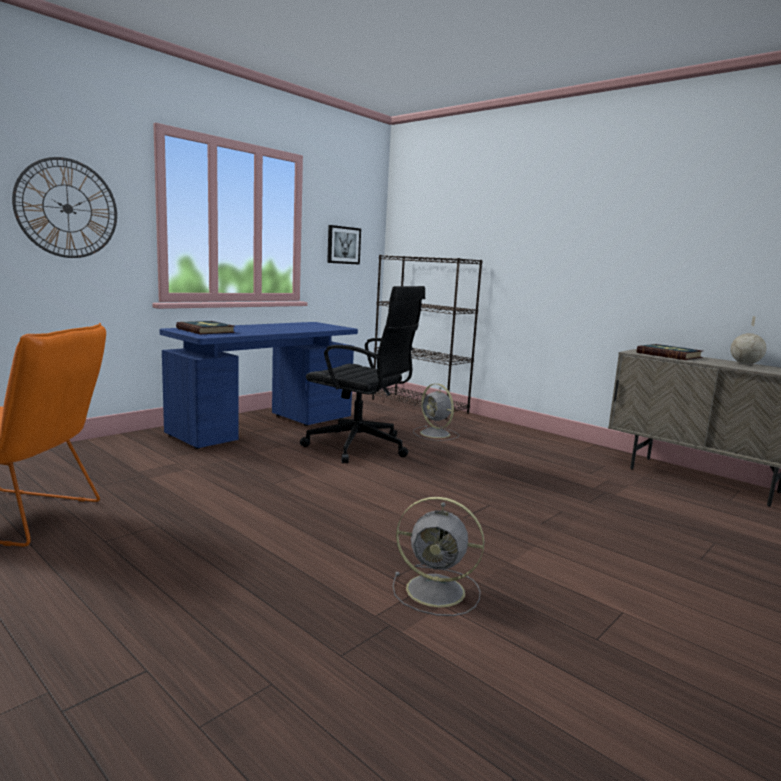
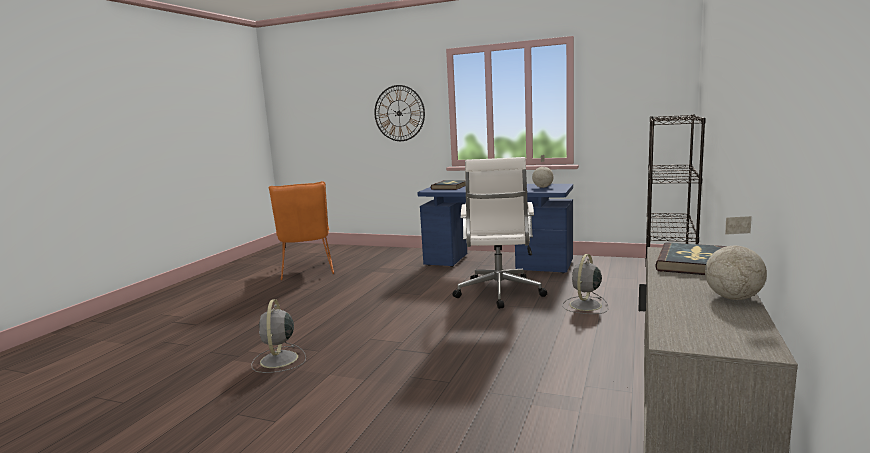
camera: 70 degrees right, 0 degrees up
(311, 325) = (542, 187): none -> globe
(343, 245) = (629, 109): picture -> none
(360, 447) = (499, 293): black office chair -> white office chair

